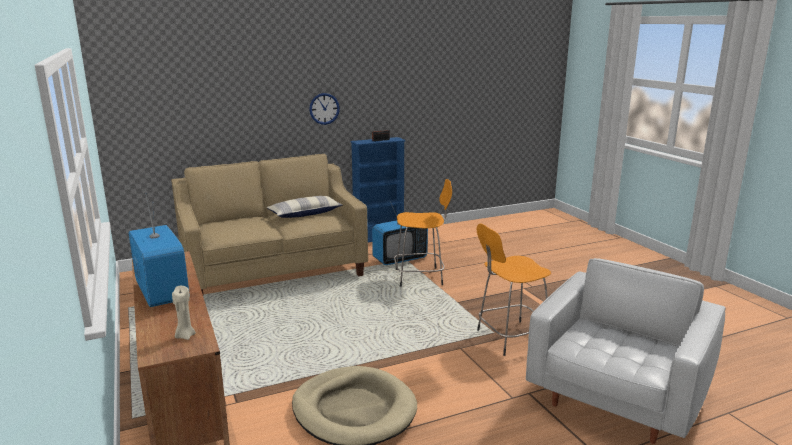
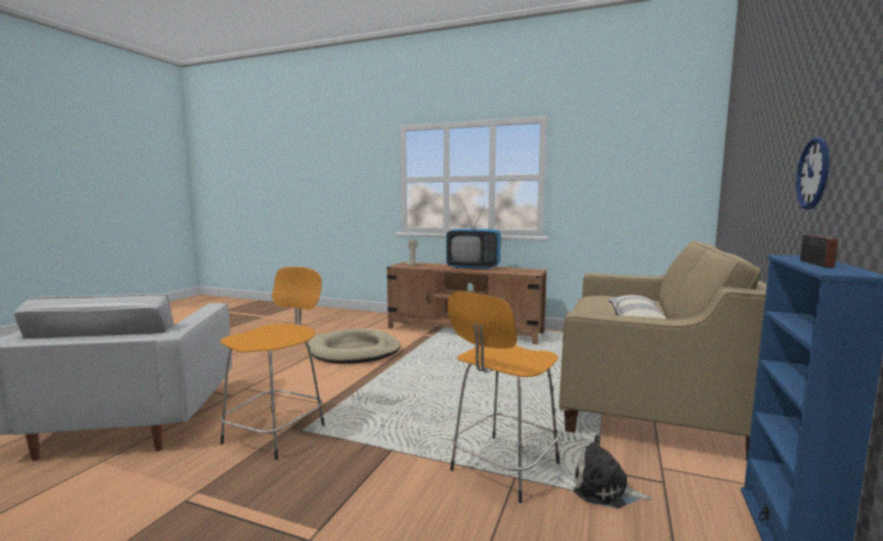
camera: 135 degrees right, 10 degrees down
(399, 259) = (605, 490): television -> plush toy

